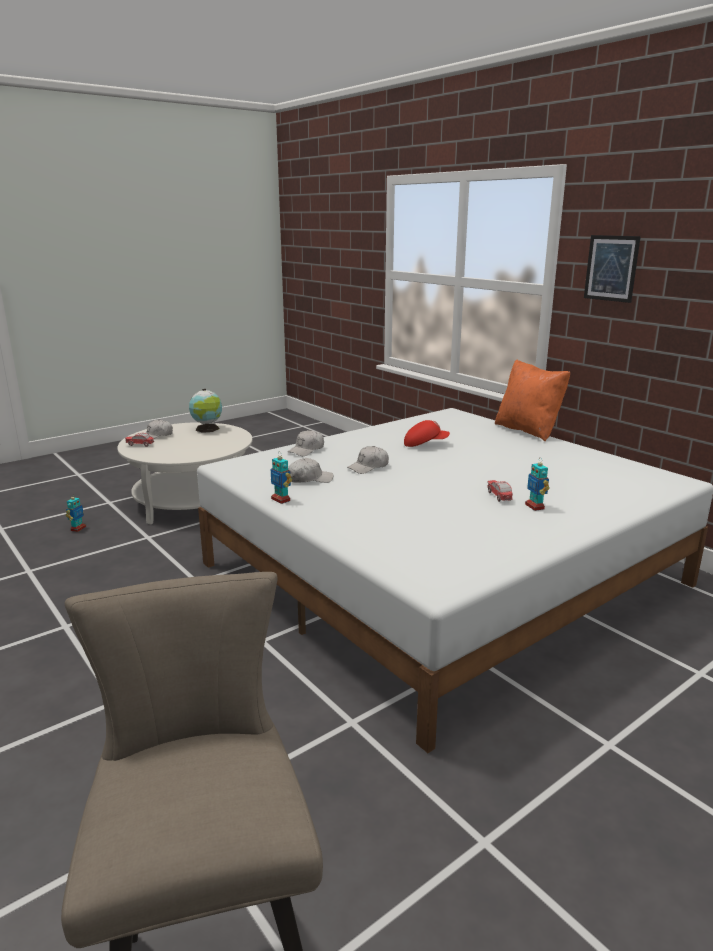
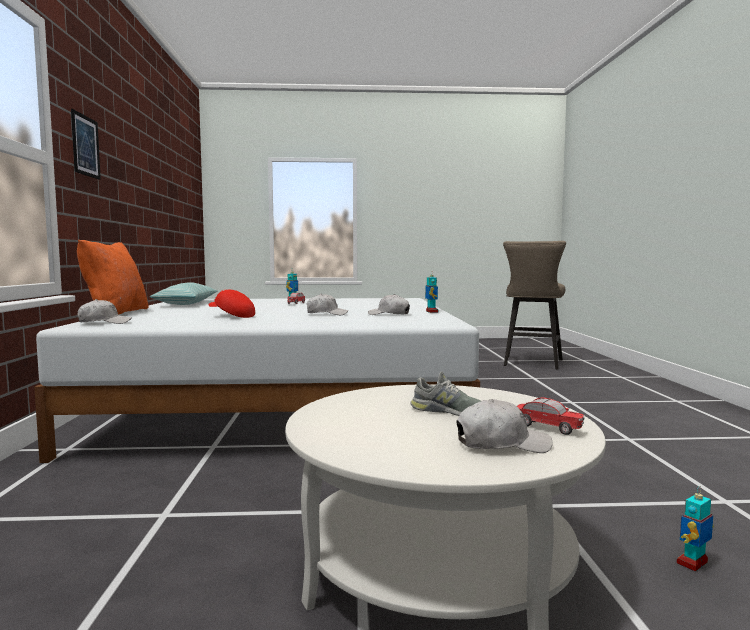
camera: 145 degrees left, 15 degrees down
(185, 444) = (448, 411): none -> grey shoe
(207, 429) = (361, 437): globe -> none
(306, 450) = (344, 323): white cap -> white cap (104, 322)
(596, 465) = (186, 303): none -> pillow

